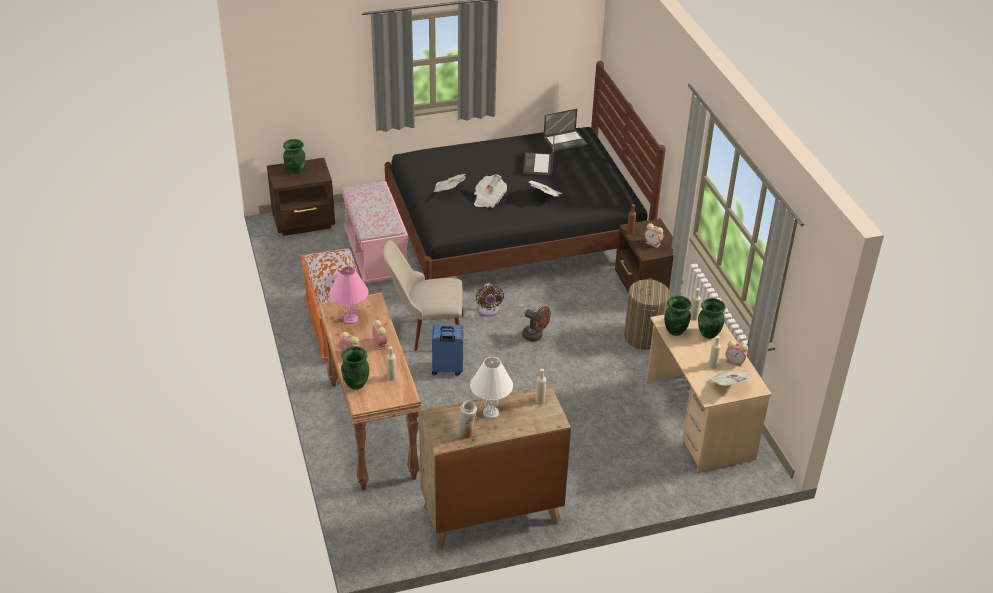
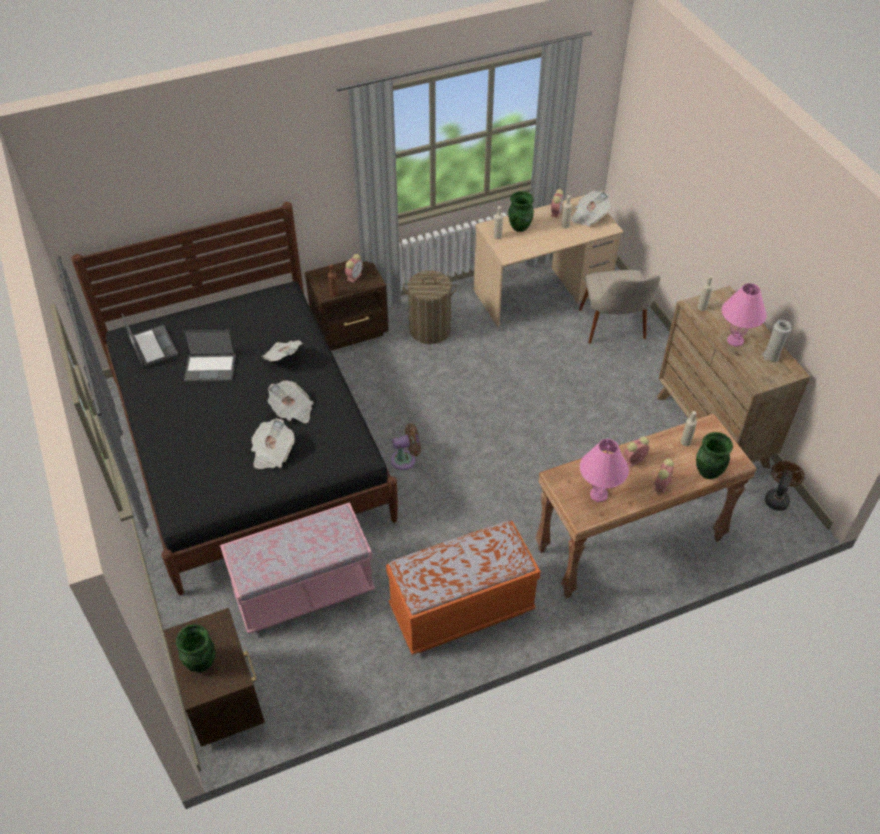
camera: 95 degrees left, 10 degrees up
(427, 332) = (453, 514): beige chair -> beige chair (614, 332)
(447, 369) = (514, 487): blue suitcase -> none
(491, 413) = (735, 340): white table lamp -> pink table lamp
(535, 336) = (443, 415): brown fan -> brown fan (777, 497)
(675, 331) = (521, 248): green vase -> none

